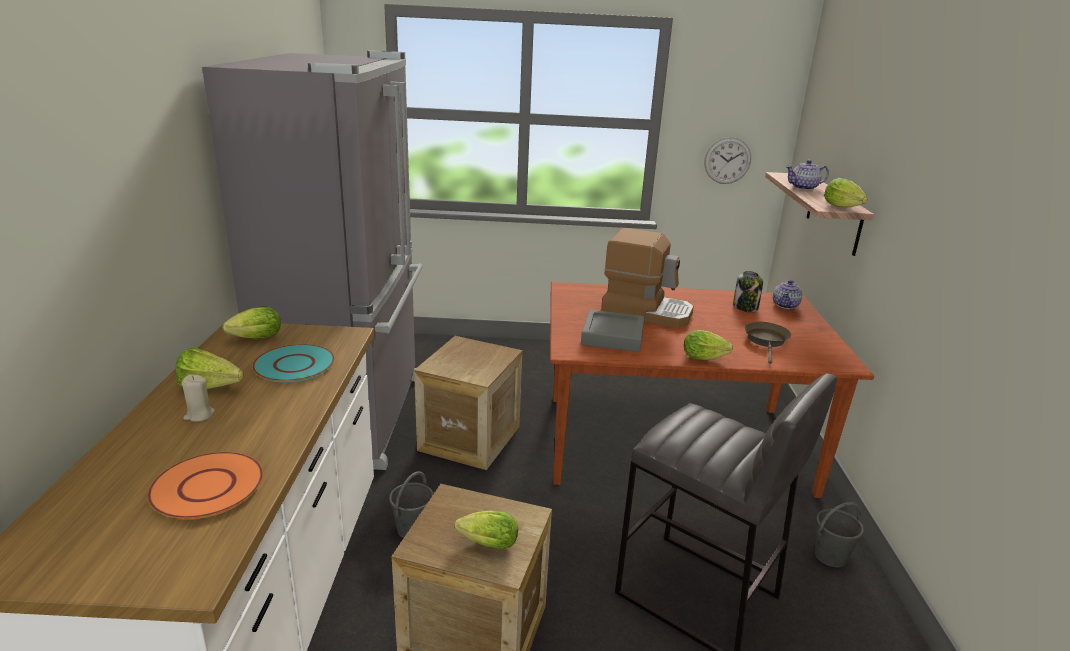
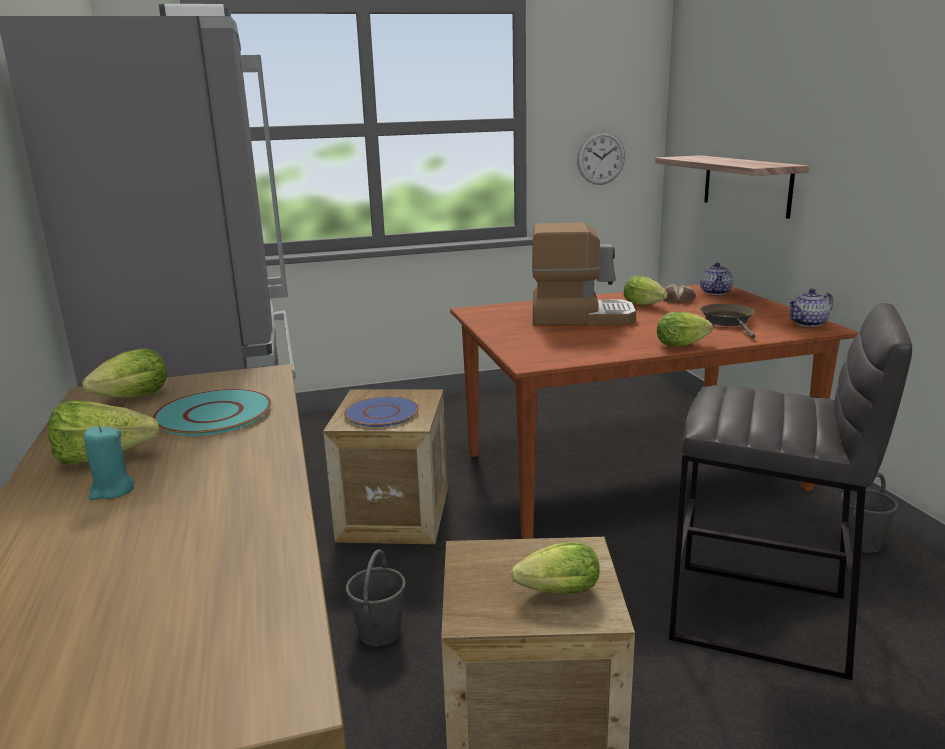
camera: 15 degrees left, 5 degrees down
(199, 415) = (112, 490): beige candle -> turquoise candle
(207, 487) = (195, 569): orange plate -> none
(464, 363) = (382, 413): none -> blue plate
(612, 336) = (566, 342): grey tray -> none
(745, 307) = (678, 299): jar -> bread
(804, 188) = (712, 160): teapot -> teapot (808, 323)
(843, 208) = (775, 165): lettuce -> lettuce (645, 305)

